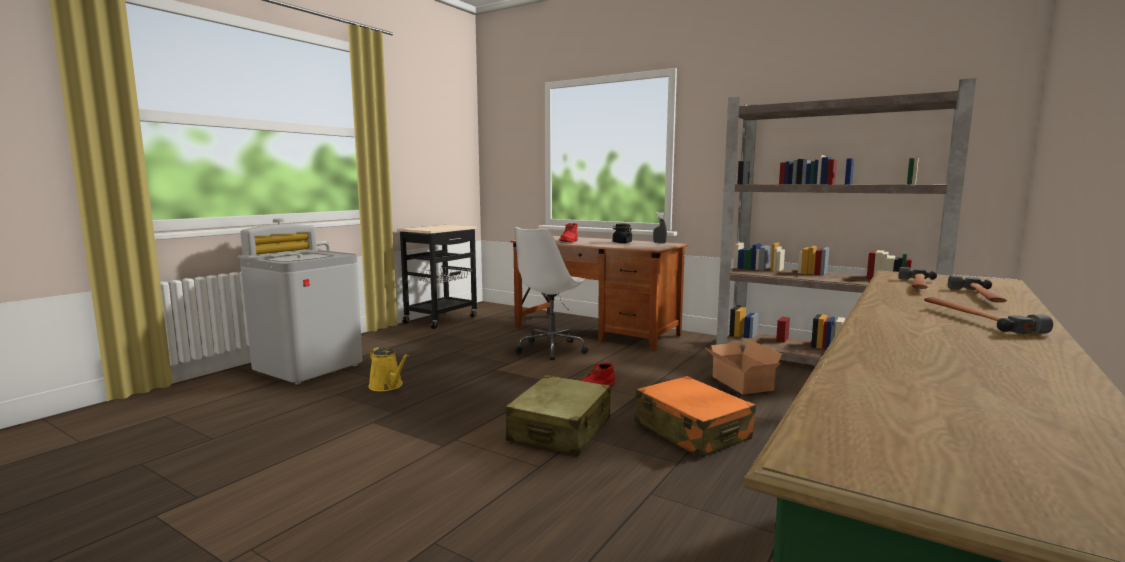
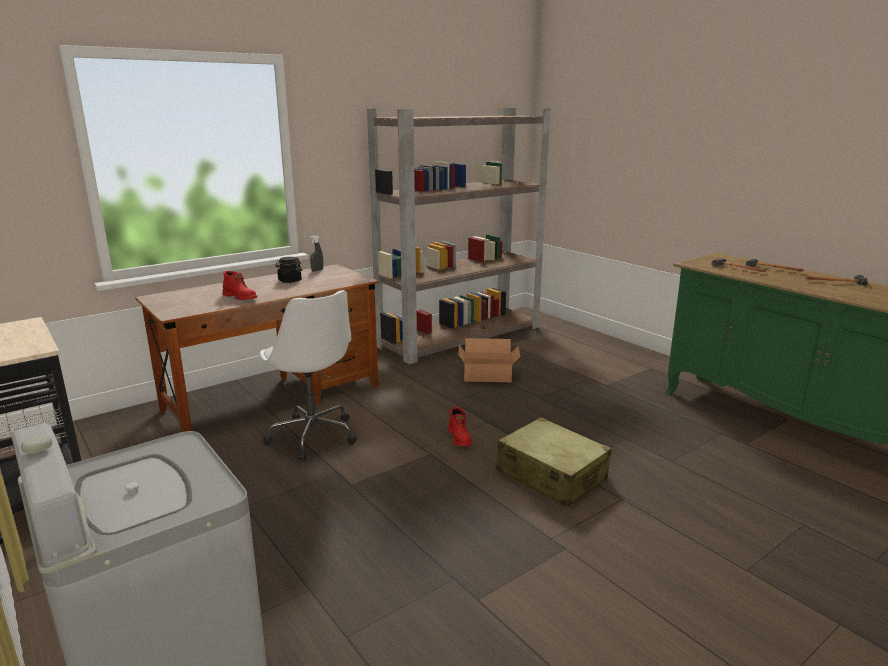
camera: 70 degrees left, 10 degrees up
(387, 386) = (349, 581): yellow watering can -> none
(692, 431) = (574, 420): orange suitcase -> none

